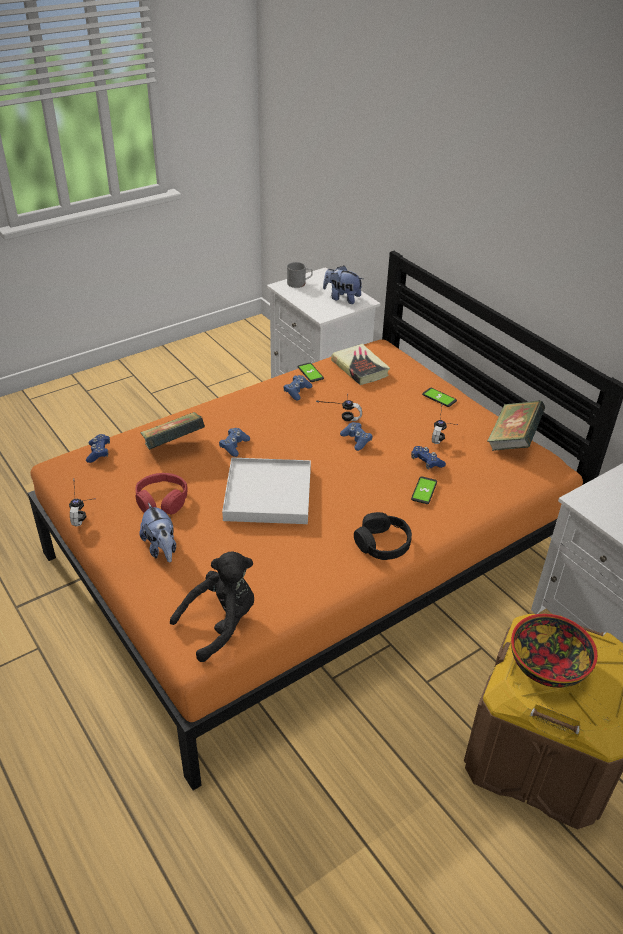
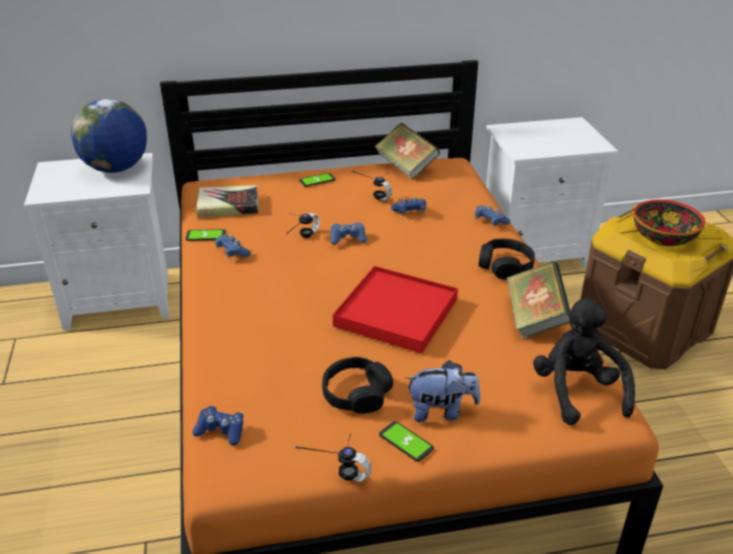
camera: 65 degrees left, 5 degrees down
(162, 500) = (356, 393): red headphones -> black headphones
(174, 446) = (259, 361): book -> book (535, 318)
(234, 446) = (295, 316): blue game controller -> blue game controller (490, 221)
(268, 494) = (396, 312): white tray -> red tray
(299, 283) = (50, 184): grey mug -> none
(342, 298) = (116, 169): plush toy -> globe
(424, 491) = (447, 224): phone -> phone (406, 442)

